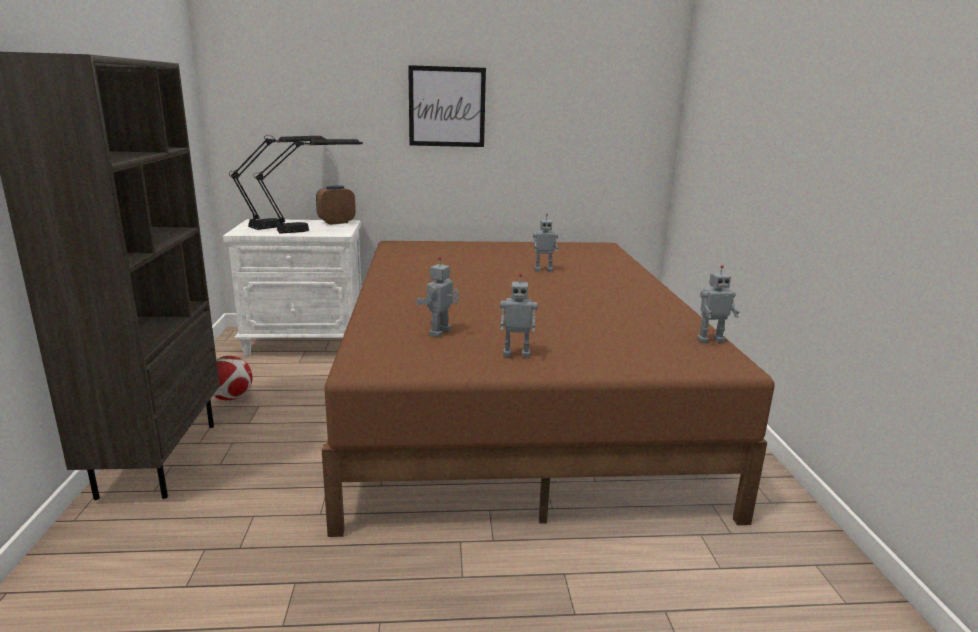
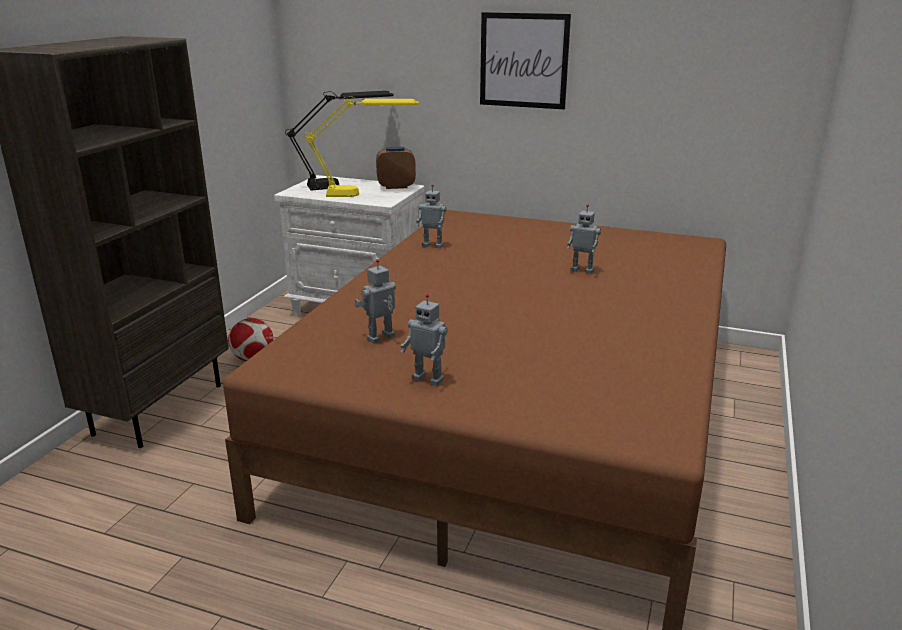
camera: 25 degrees right, 5 degrees up
(314, 229) = (364, 194): black table lamp -> yellow table lamp
(709, 340) = (678, 402): toy robot -> toy robot (433, 245)

